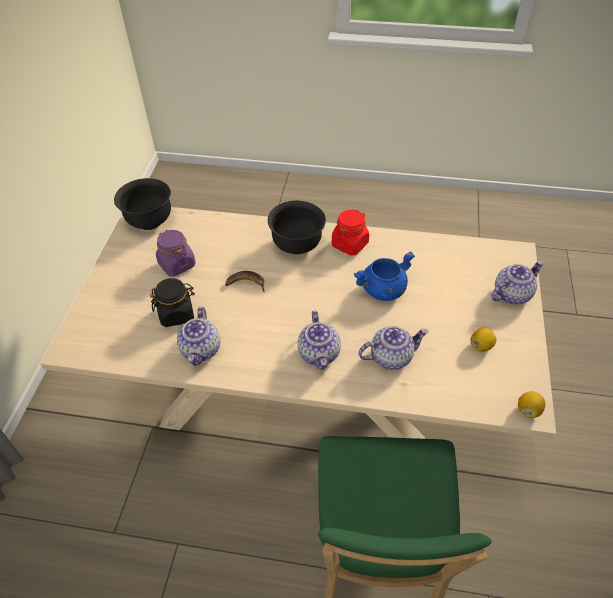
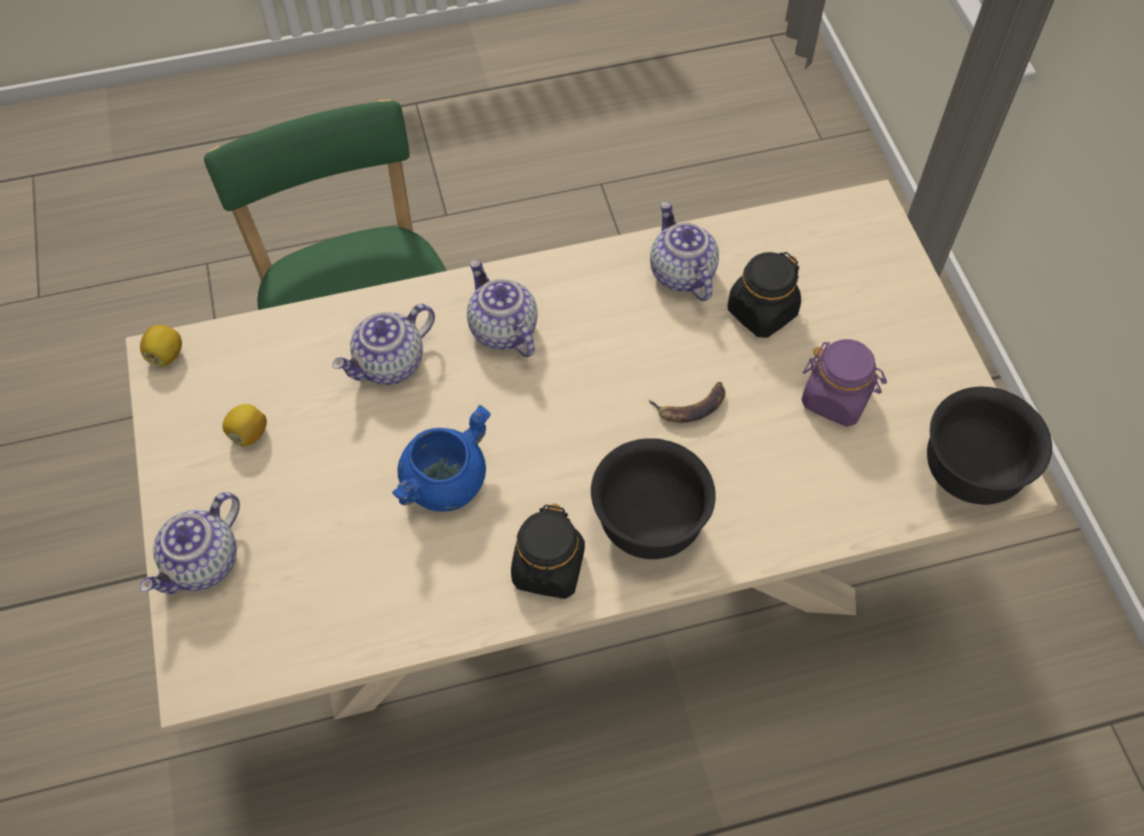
camera: 155 degrees right, 10 degrees up
(350, 244) = (548, 568): red jar -> black jar

